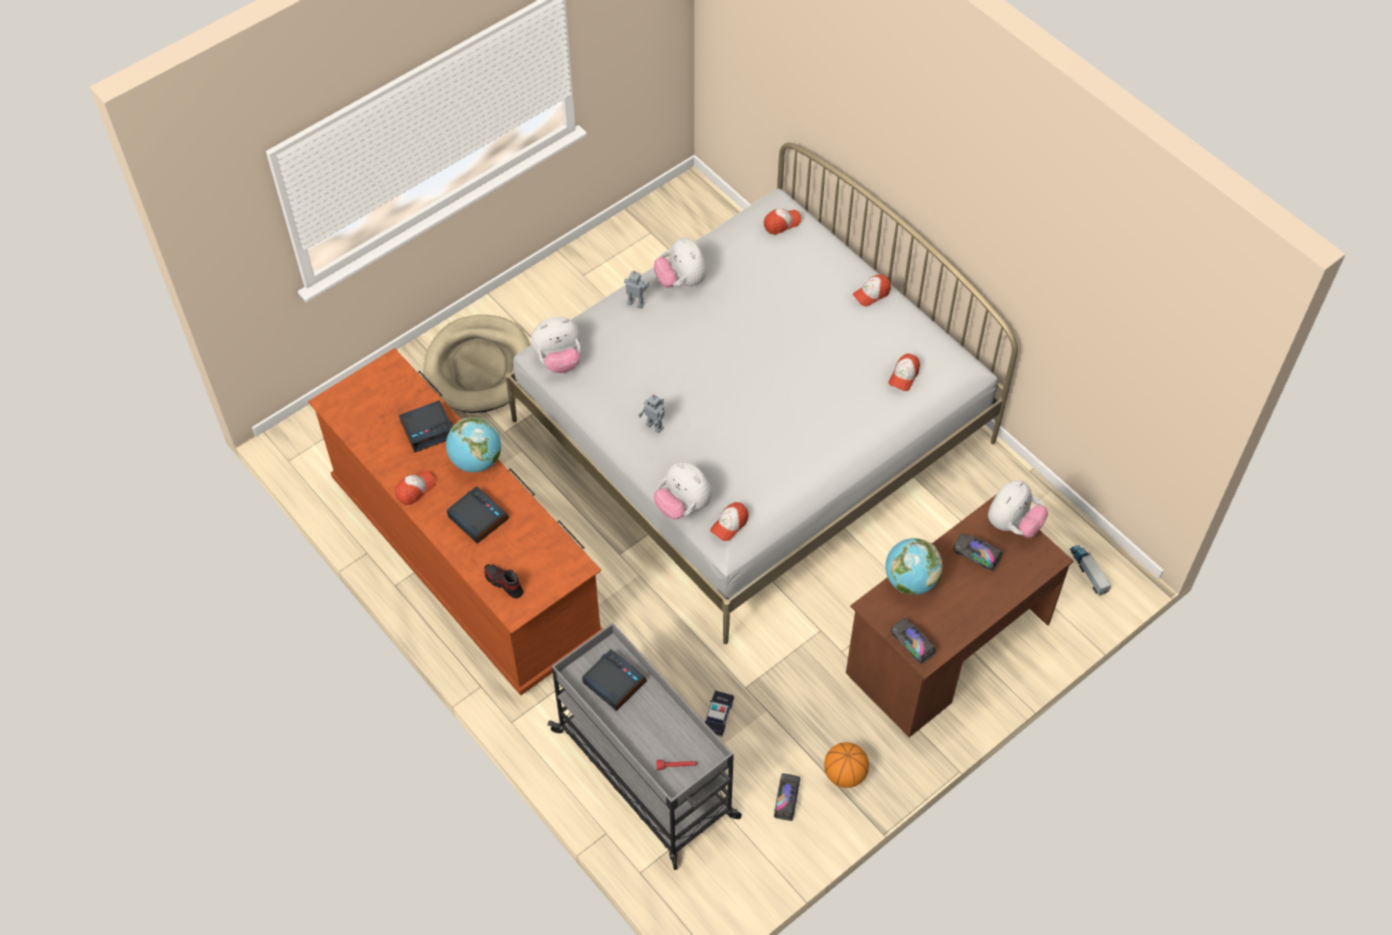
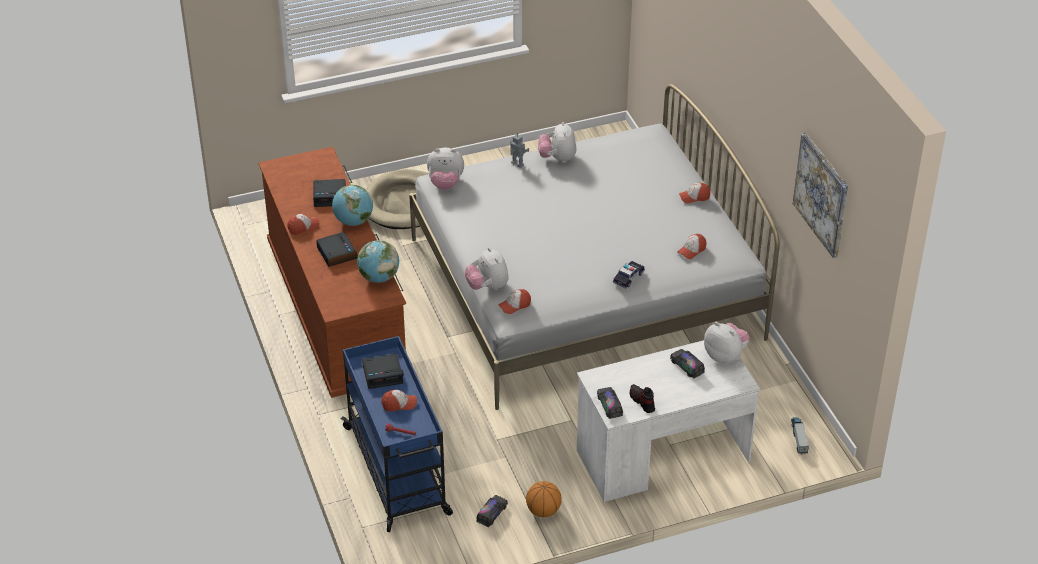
camera: 20 degrees right, 15 degrees down
(504, 583) = (334, 293): shoe -> shoe (642, 401)
(613, 682) = (383, 374): alarm clock -> alarm clock turned 105 degrees clockwise
(646, 775) = (397, 472): grey cart -> blue cart
(655, 426) = (492, 236): toy robot -> none
(718, 715) = (468, 450): toy car -> toy car (628, 277)
(781, 223) = (650, 141): cap -> cap (399, 404)
(910, 581) = (629, 369): globe -> globe (379, 277)
(947, 648) = (662, 456): brown desk -> white desk
(1013, 524) = (725, 356): plush toy -> plush toy turned 105 degrees counterclockwise
(1100, 304) = (821, 194): none -> picture

